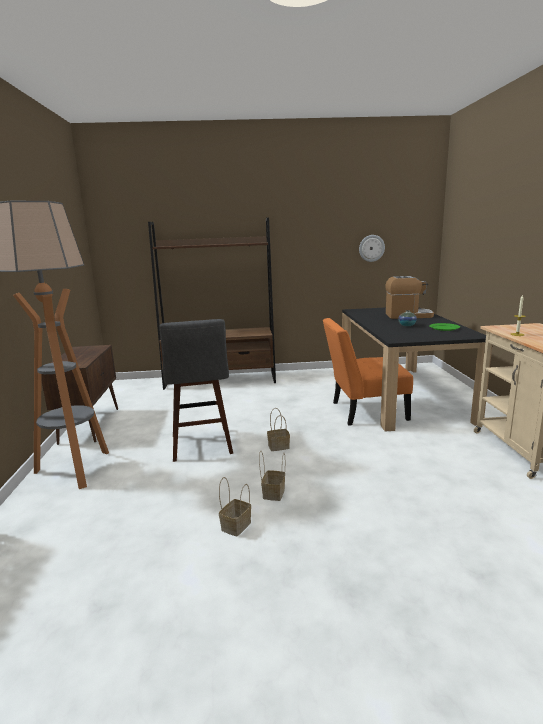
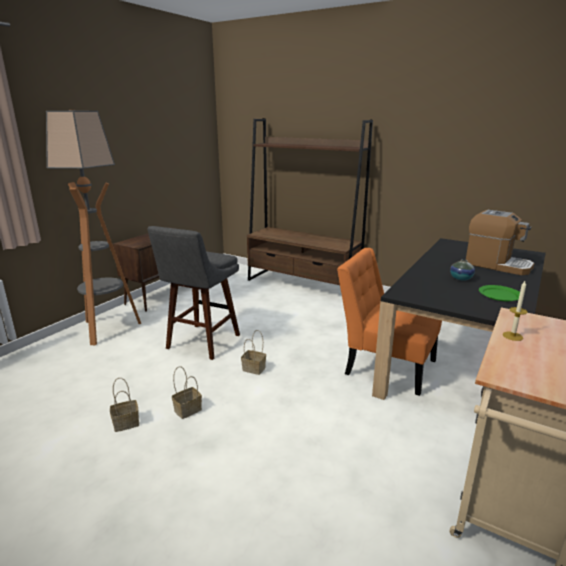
camera: 35 degrees right, 5 degrees up
(371, 248) = (501, 166): wall clock -> none

